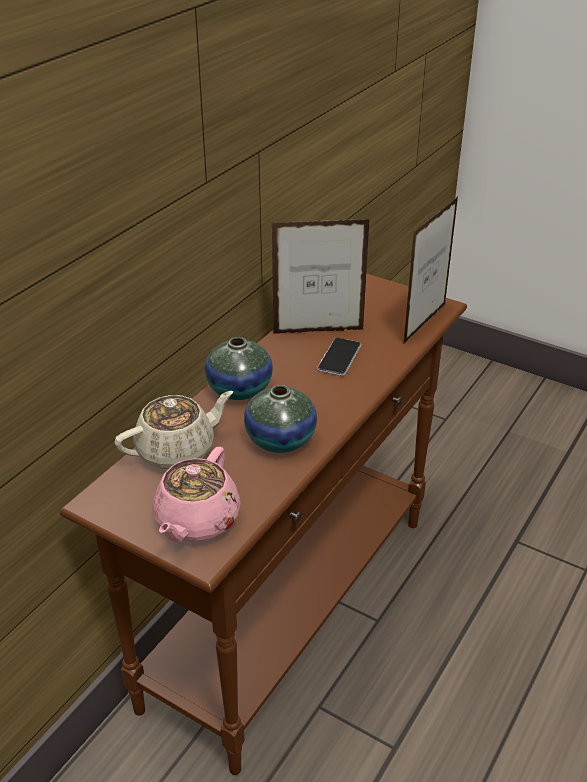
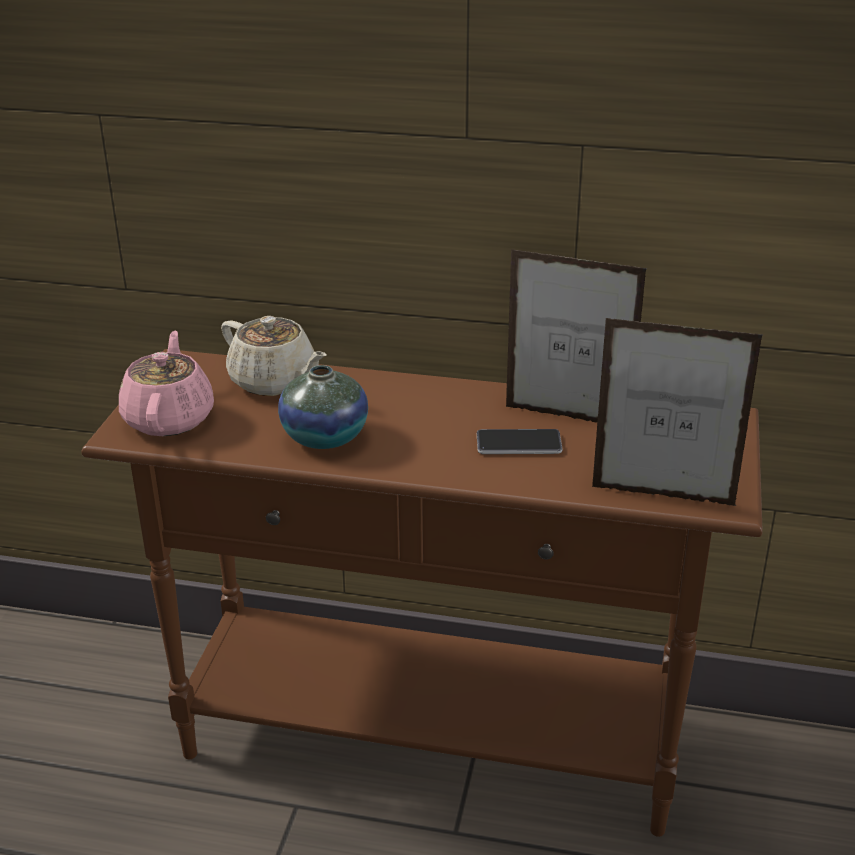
camera: 70 degrees right, 5 degrees down
(196, 521) = (169, 418): pink teapot -> pink teapot turned 90 degrees clockwise
(239, 389) = (404, 392): vase -> none
(318, 331) = (567, 417): picture frame -> picture frame turned 45 degrees counterclockwise

